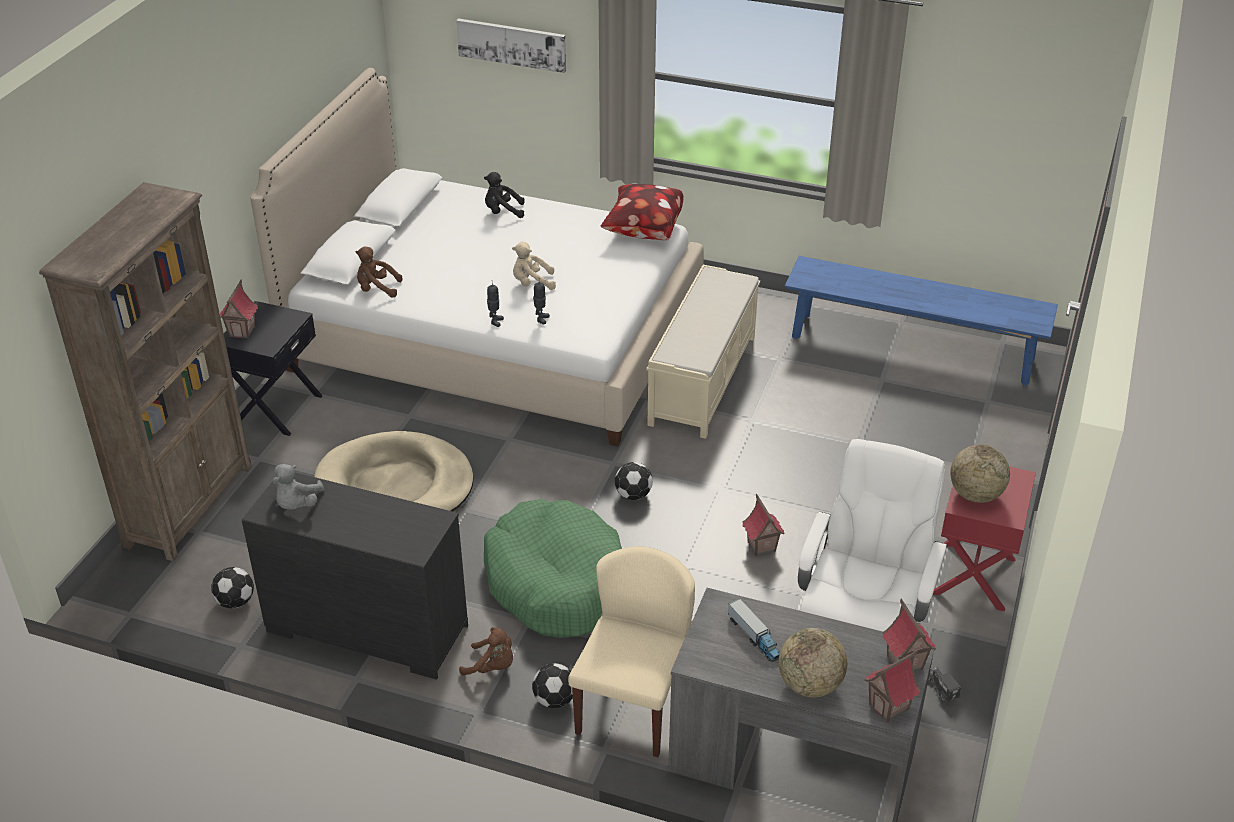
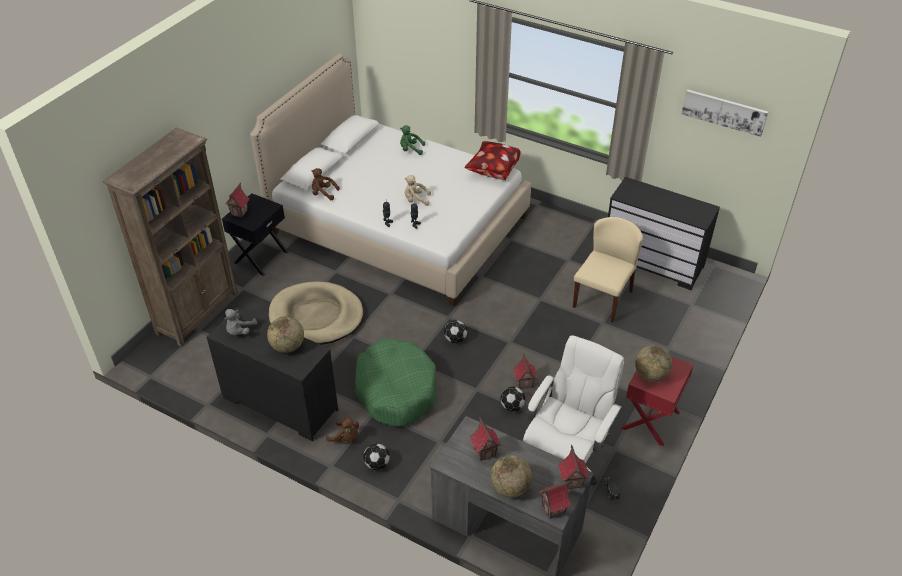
camera: 10 degrees right, 5 degrees up
(235, 602) = (210, 377): football -> football (512, 406)
(385, 518) = (287, 346): none -> globe
(503, 212) = (411, 149): black plush toy -> green plush toy
(512, 44) = (426, 46): picture -> picture (724, 112)
(633, 706) = (421, 475): beige chair -> beige chair (602, 298)
(703, 379) = (517, 268): beige bench -> none
(754, 637) = (485, 452): toy truck -> toy house
(911, 348) = (652, 262): blue bench -> black dresser

